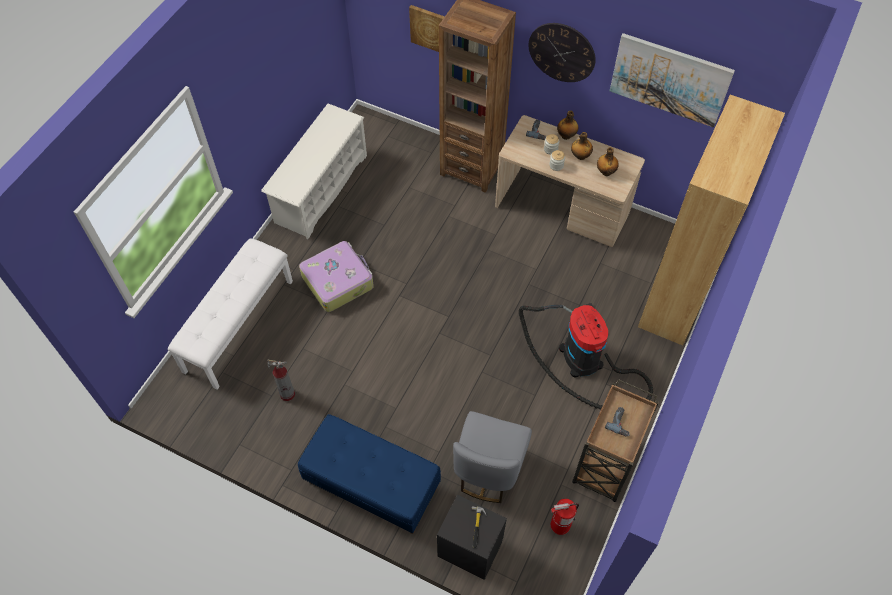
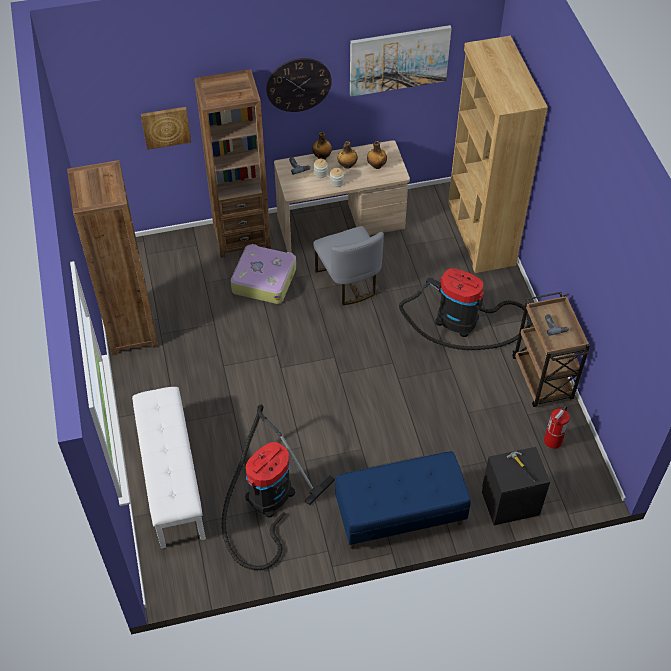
camera: 40 degrees left, 5 degrees down
(287, 394) = (267, 500): fire extinguisher -> vacuum cleaner
(321, 189) = (131, 330): white shoe rack -> brown bookcase
(338, 281) = (220, 390): suitcase -> suitcase (264, 279)
(488, 469) = (470, 441): grey chair -> grey chair (348, 282)

